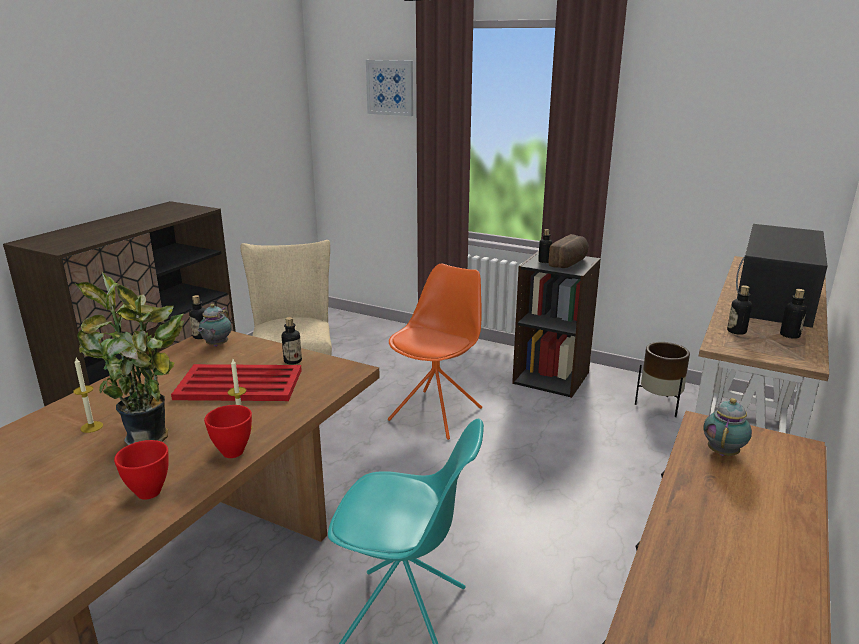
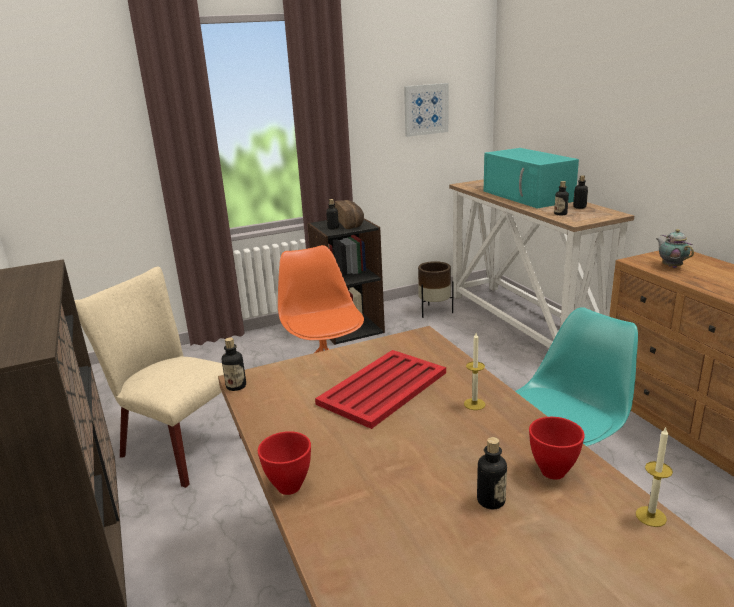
camera: 50 degrees left, 0 degrees up
(91, 427) = (377, 487): candle -> candle (650, 516)
(153, 438) = (445, 453): potted plant -> none
(216, 345) = (274, 382): teapot -> none
(233, 451) = (514, 416): red bowl -> red bowl (288, 486)
(293, 361) = (367, 355): bottle -> bottle (491, 501)
(390, 87) = (97, 95): picture -> picture (425, 109)
(775, 300) = (528, 196): black microwave -> turquoise microwave

